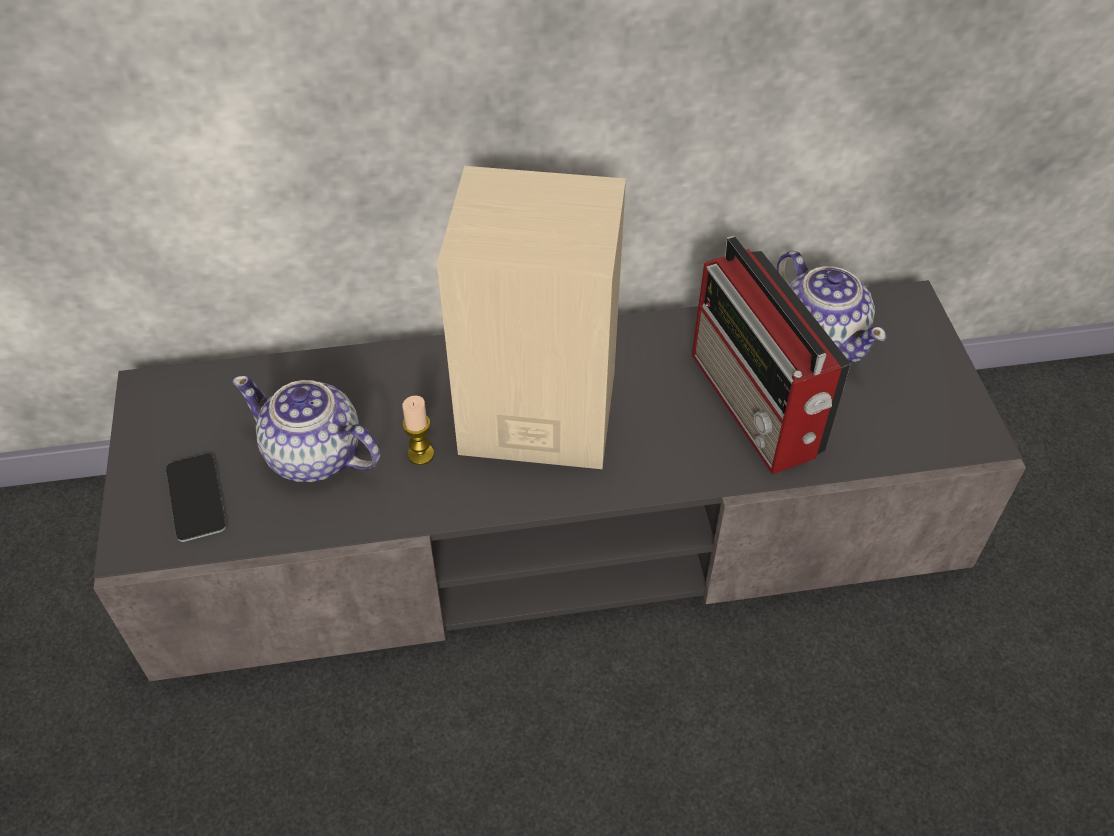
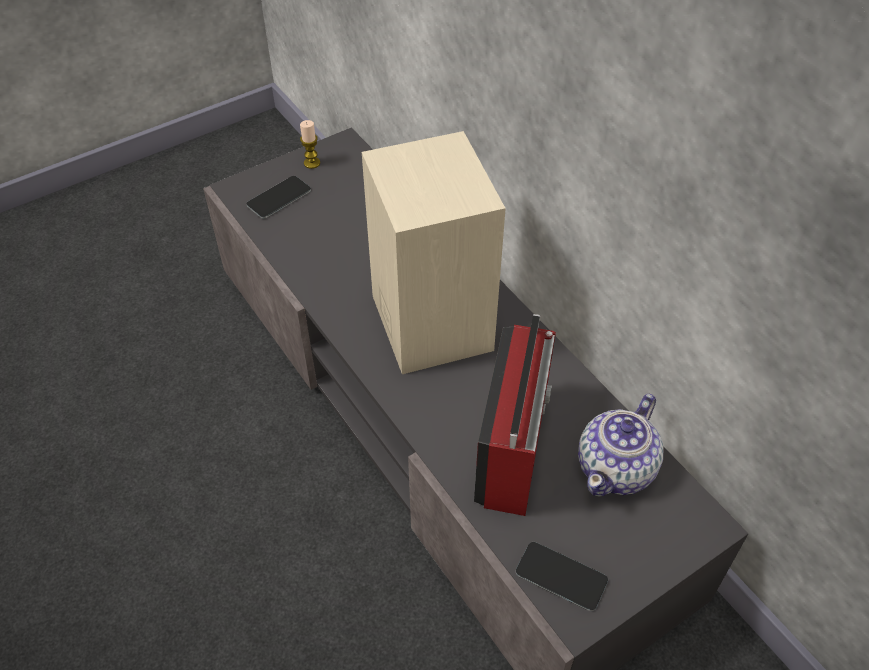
camera: 65 degrees right, 0 degrees up
(315, 456) = (335, 232): teapot -> none
(421, 454) = (363, 278): candle -> candle (312, 163)
(756, 407) = (513, 447): radio -> radio turned 150 degrees clockwise
(931, 431) = (561, 576): none -> phone

